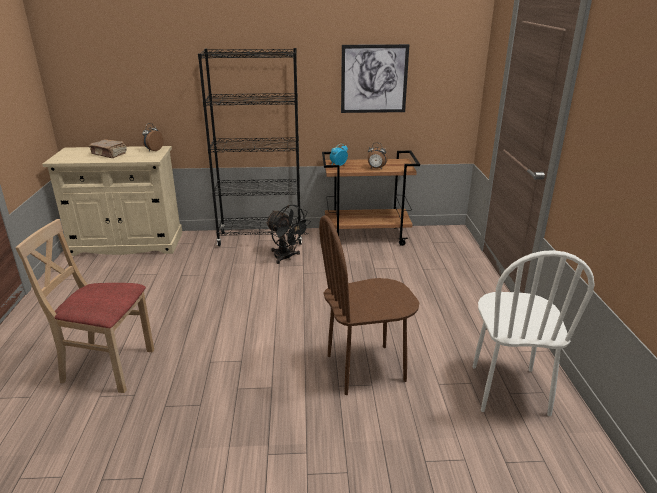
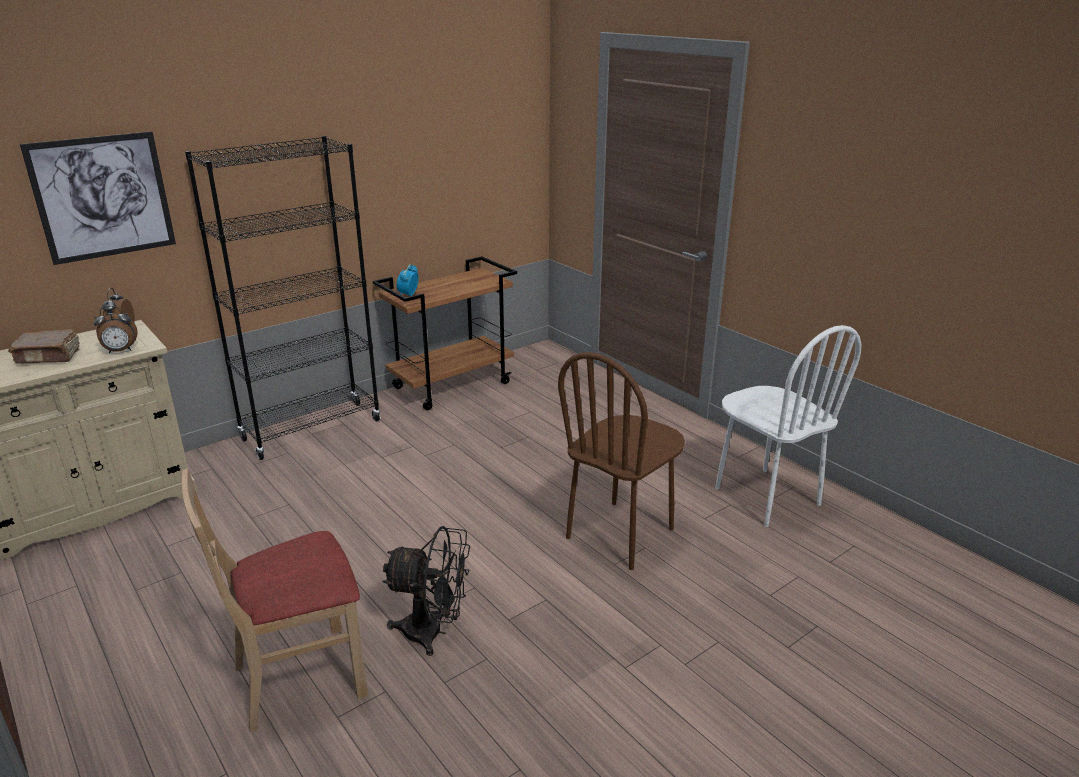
camera: 35 degrees left, 0 degrees up
(286, 258) = (380, 443): black fan -> black fan (433, 632)
(374, 79) = (427, 167): picture -> picture (103, 197)
(376, 168) = (462, 289): alarm clock -> alarm clock (120, 351)

